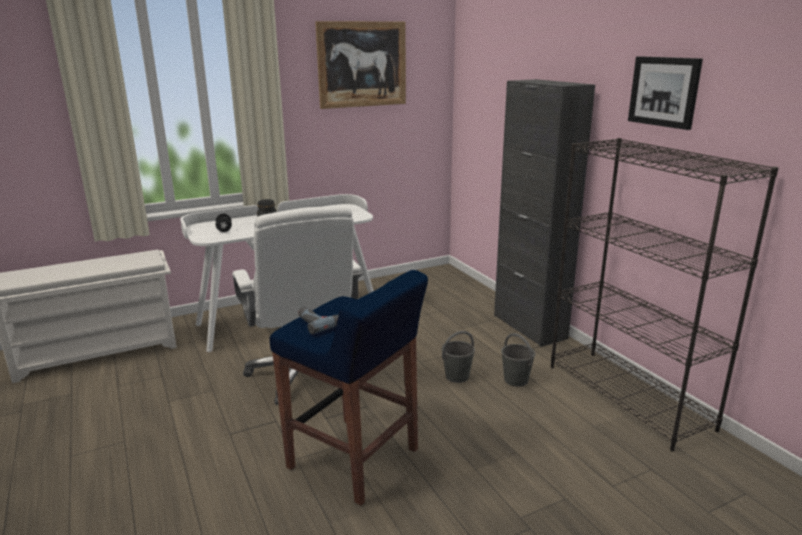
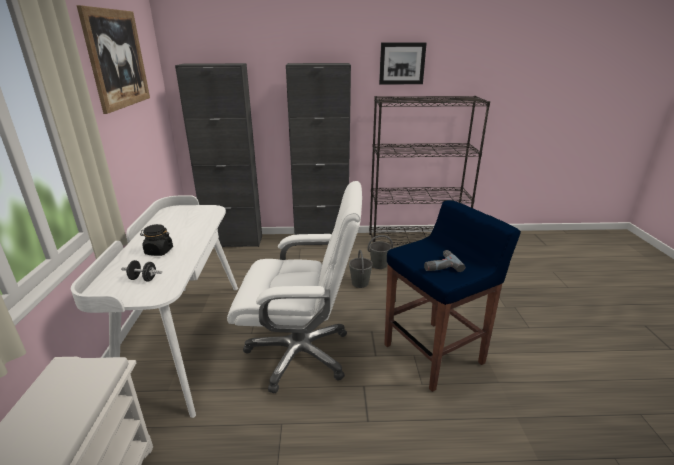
camera: 65 degrees left, 5 degrees up
(461, 284) = (234, 241): none -> black cabinet

